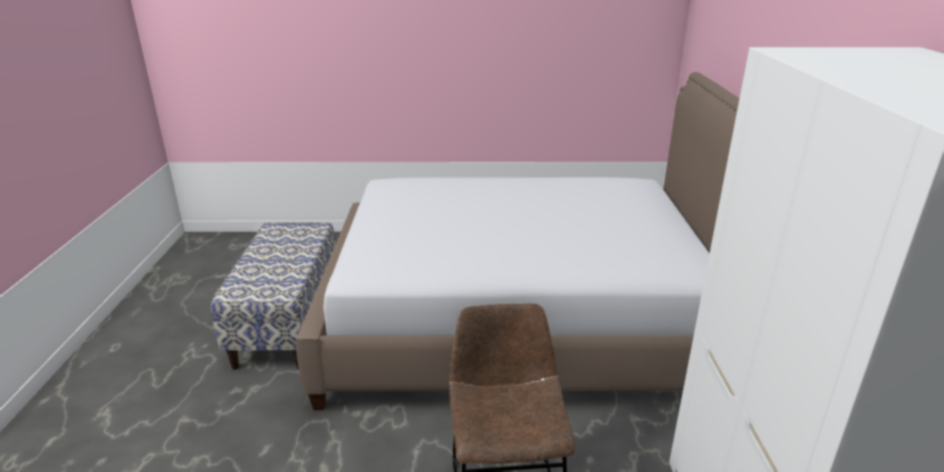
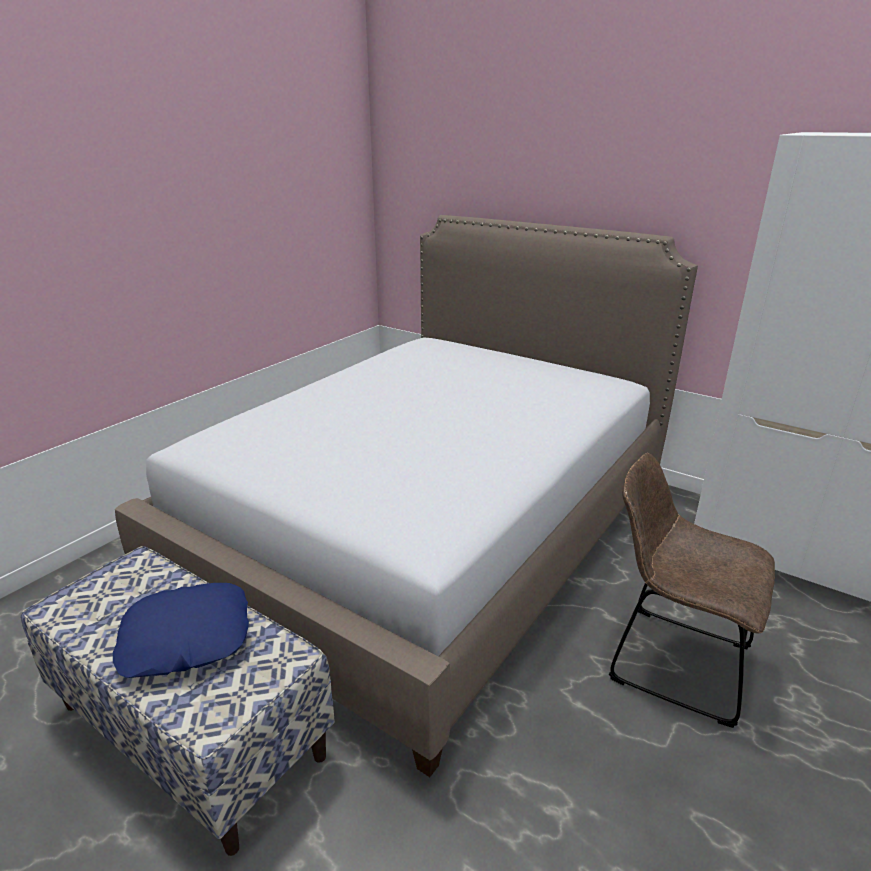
camera: 55 degrees left, 0 degrees up
(276, 264) = (186, 639): none -> blue pillow

